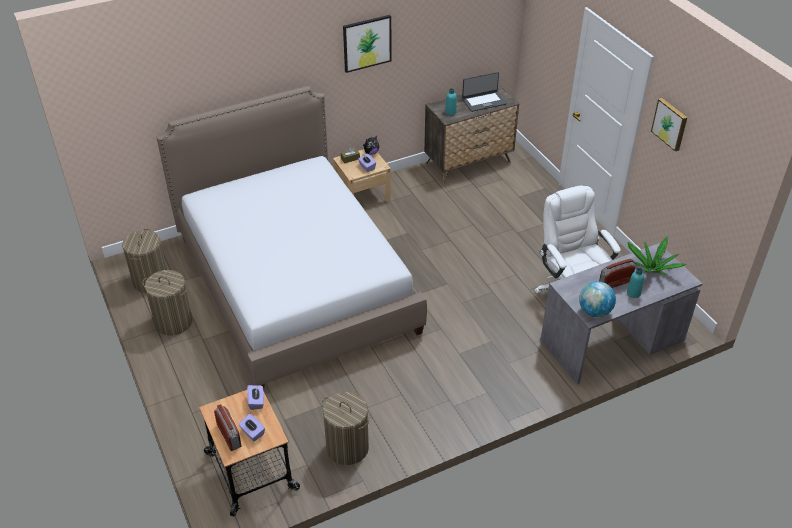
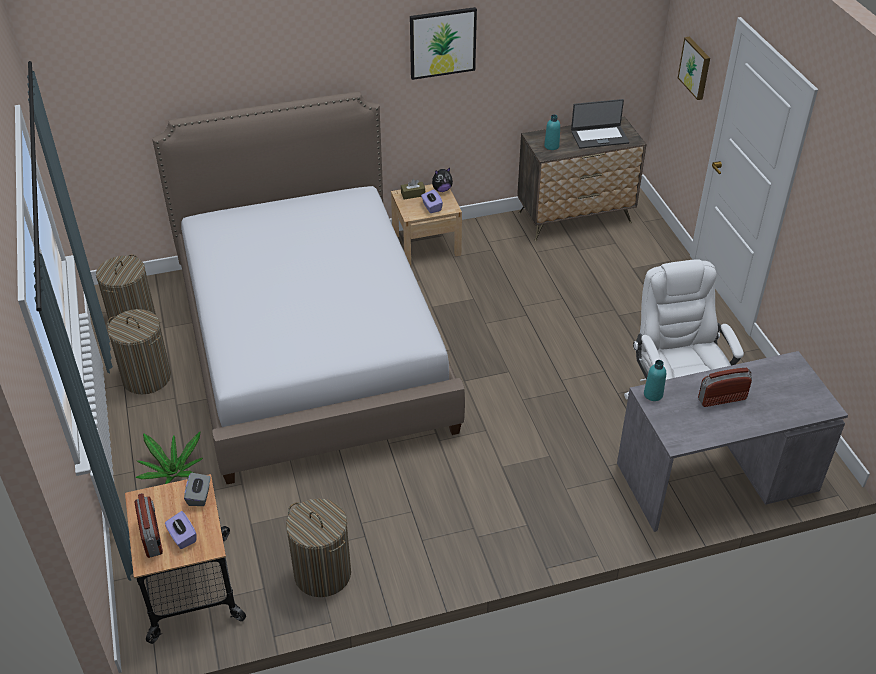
camera: 10 degrees right, 0 degrees up
(256, 402) = (199, 496): purple tissue box -> grey tissue box
(594, 311) = (683, 434): globe -> none
(633, 293) = (745, 416): turquoise bottle -> turquoise bottle (653, 394)
(652, 269) = (780, 385): potted plant -> potted plant (173, 472)
(670, 124) = (831, 186): picture -> picture (696, 67)

